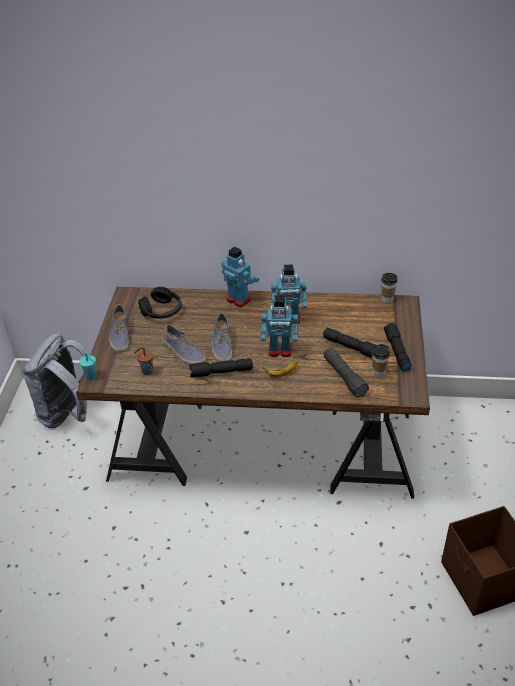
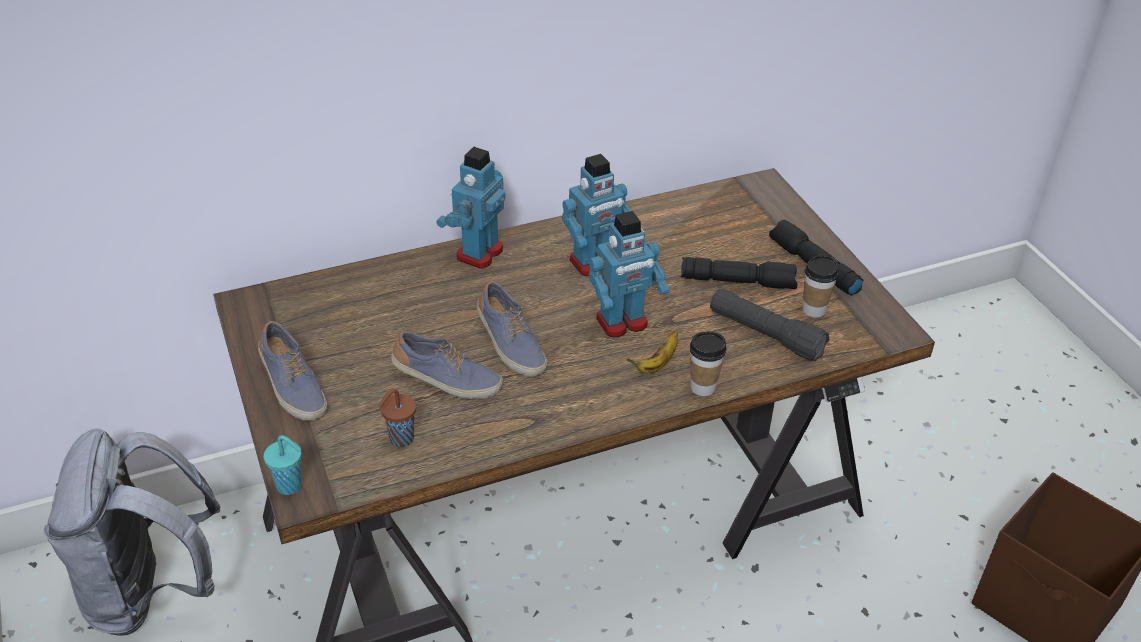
camera: 30 degrees left, 0 degrees up
(162, 311) = (345, 314): black headphones -> none
(221, 372) = (547, 395): black flashlight -> none
(239, 299) = (478, 253): toy robot -> toy robot turned 75 degrees counterclockwise
(387, 299) = (730, 186): cup -> cup (703, 387)

